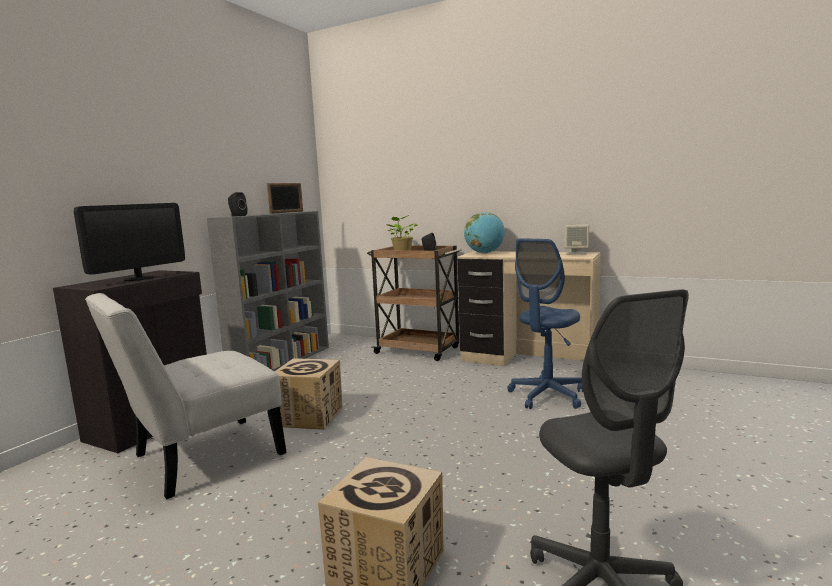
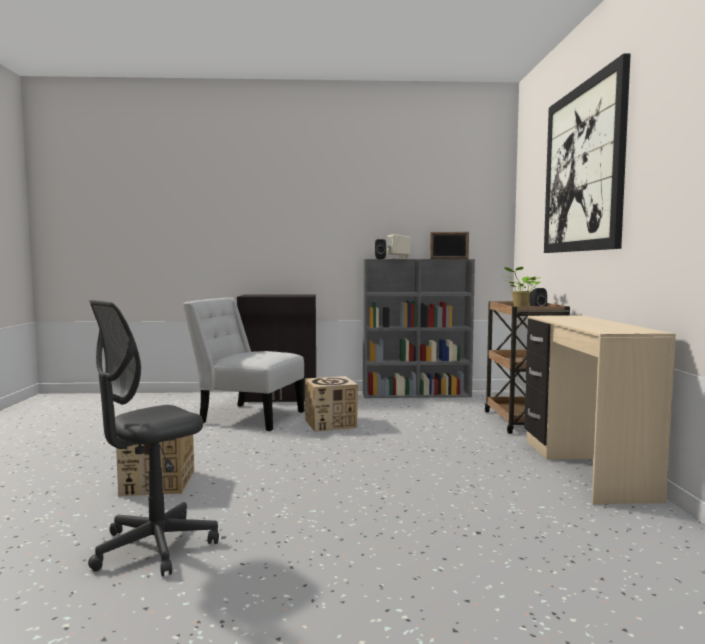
camera: 60 degrees right, 5 degrees down
(139, 278) = (279, 295): monitor -> none
(454, 132) = (583, 169): none -> picture
(484, 253) = (568, 317): globe -> none
(547, 396) = (491, 489): blue office chair -> none
(576, 253) = (636, 329): beige speaker -> beige speaker (398, 259)

